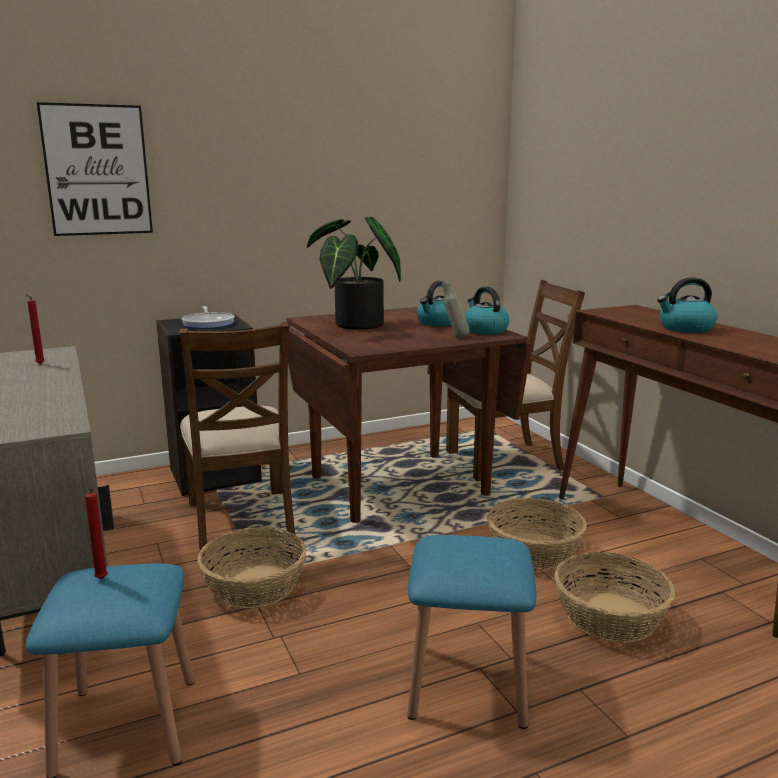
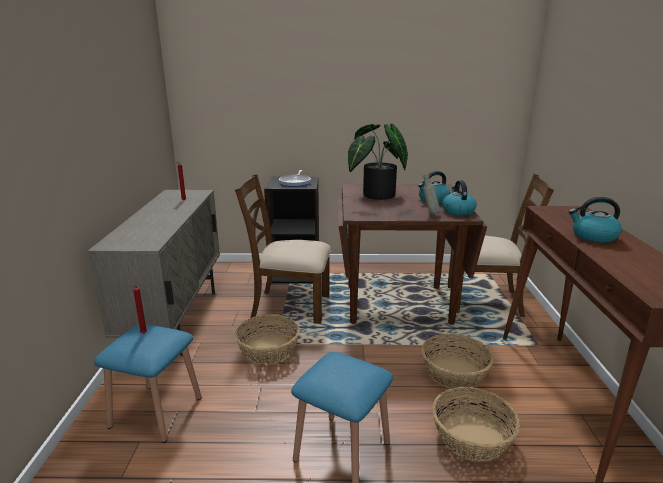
camera: 25 degrees right, 5 degrees up
(97, 170) = (242, 85): picture -> none
(241, 520) = (290, 306): brown chair -> brown chair turned 90 degrees clockwise

